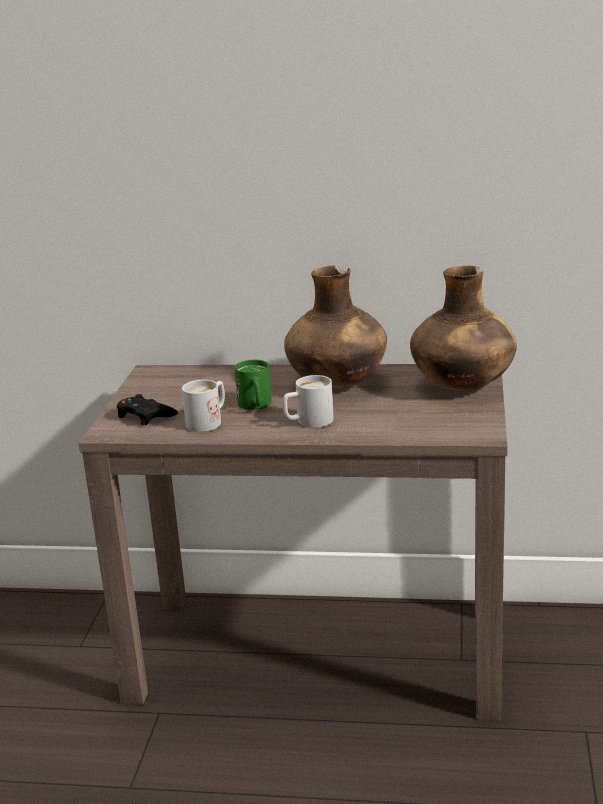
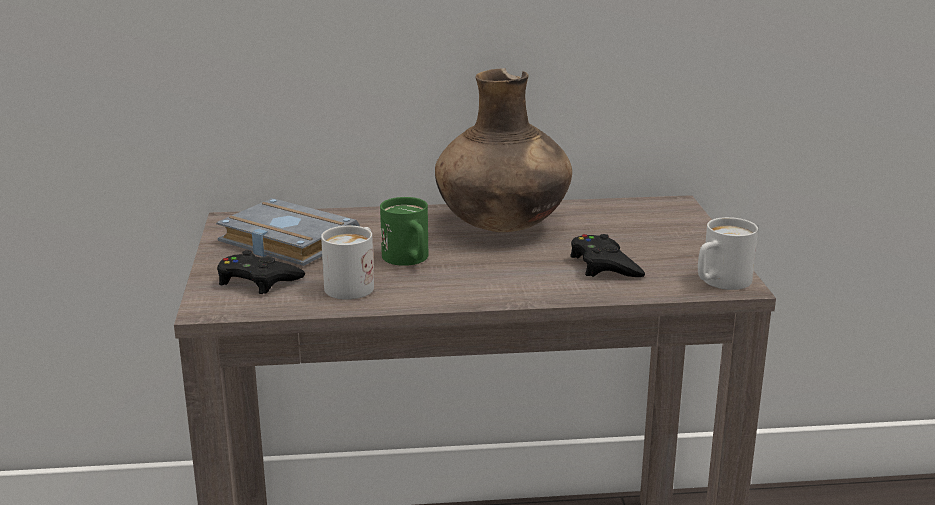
camera: 15 degrees left, 0 degrees up
(176, 388) = (284, 241): none -> grey book
(308, 422) = (494, 279): white mug -> white mug (719, 283)
(394, 416) = (604, 265): none -> black game controller
(463, 386) = (666, 224): brown vase -> none

